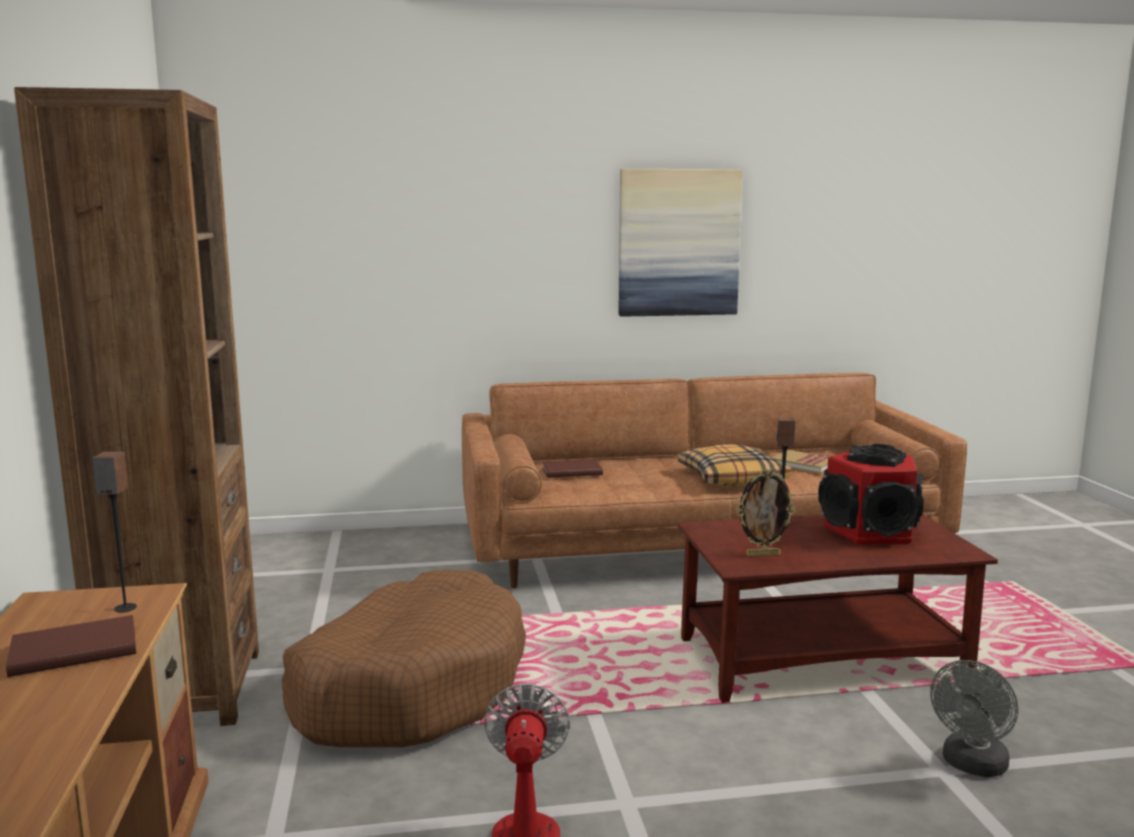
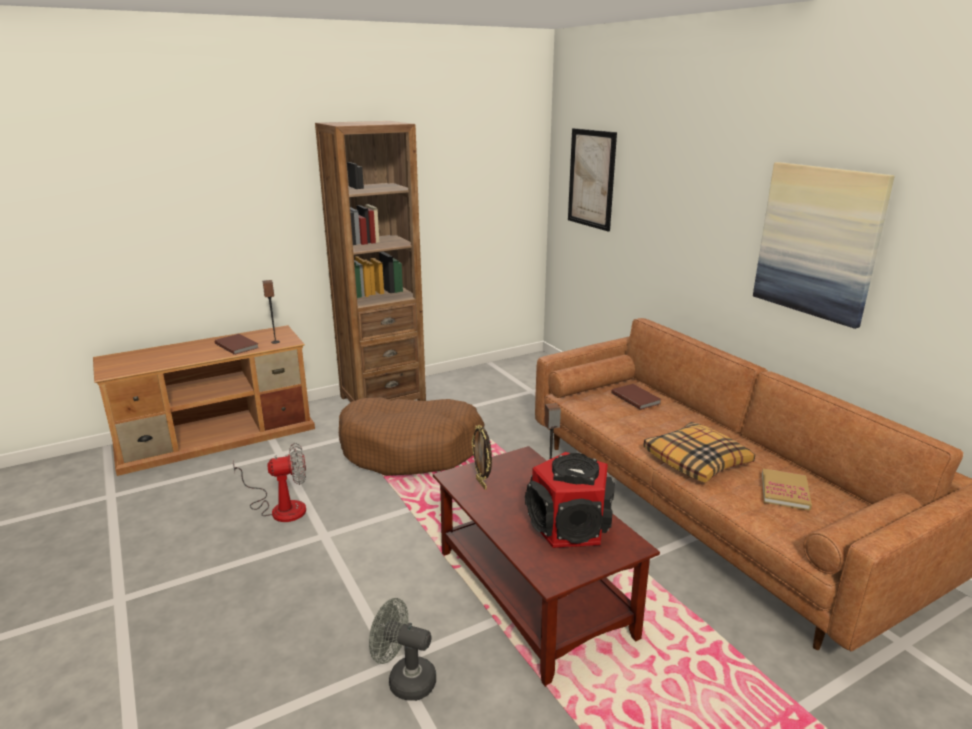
camera: 70 degrees right, 10 degrees up
(296, 224) = (591, 179): none -> picture

